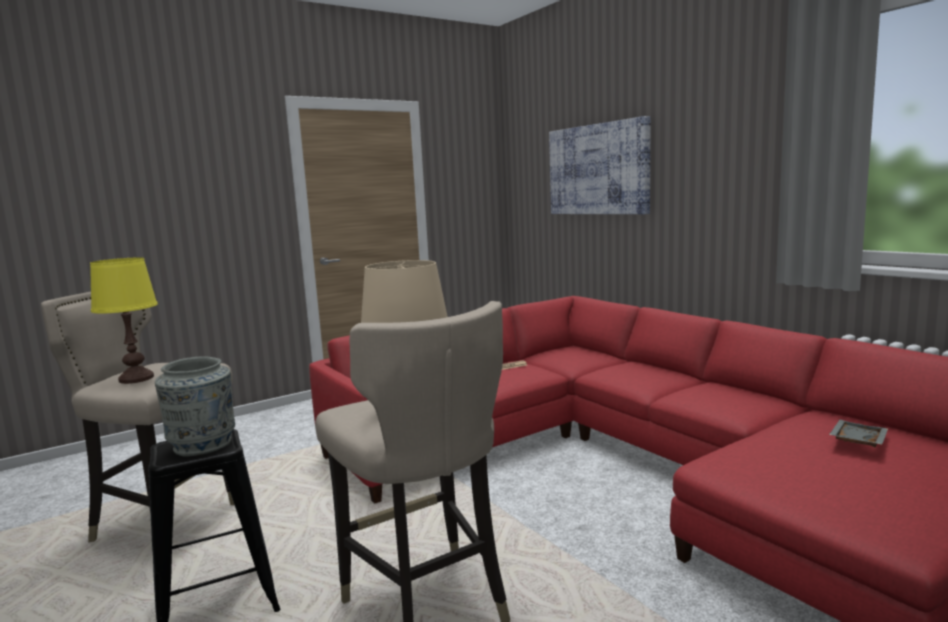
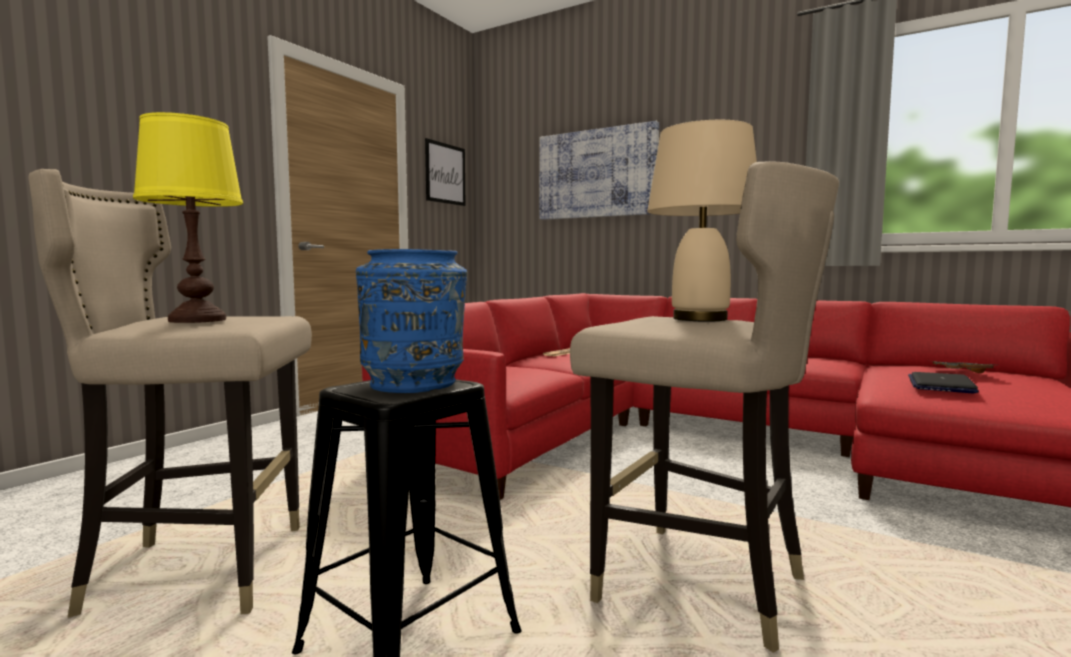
camera: 25 degrees left, 5 degrees down
(203, 445) = (415, 384): grey vase -> blue vase
(468, 172) = (445, 173): none -> picture
(785, 459) = (941, 384): none -> laptop

